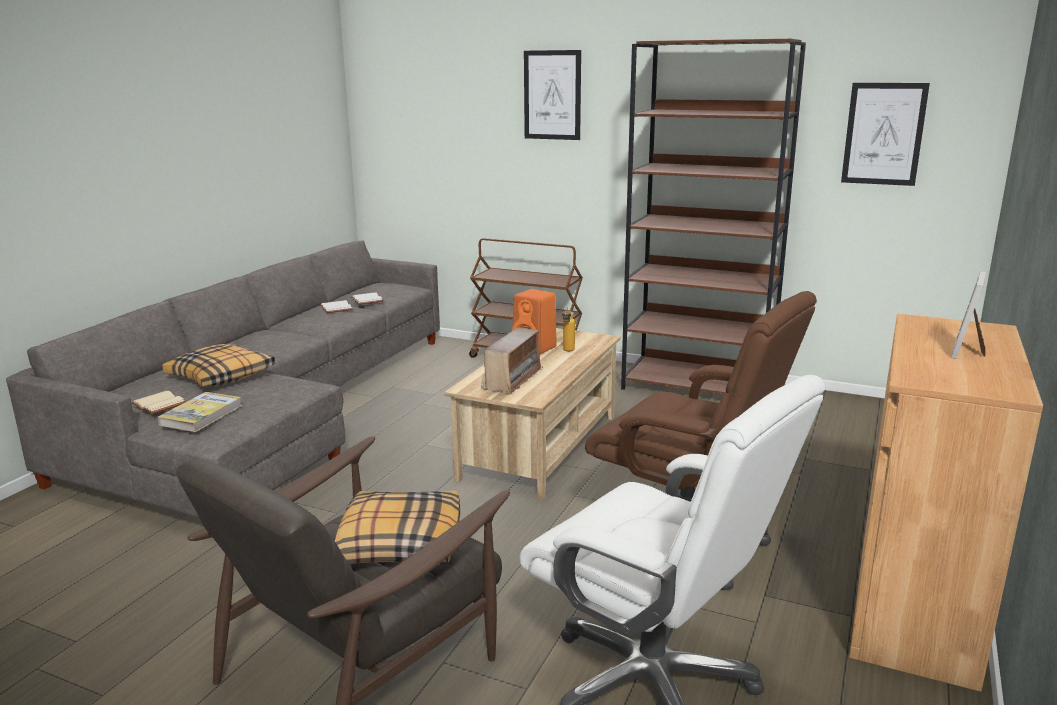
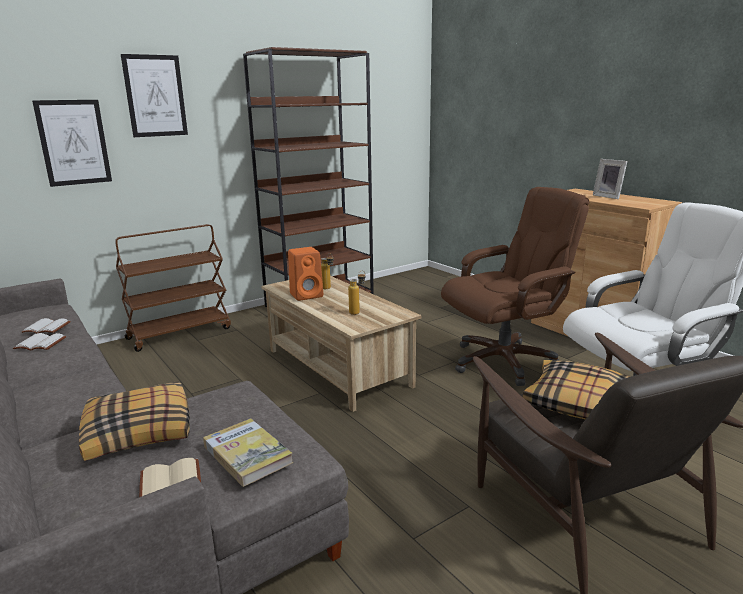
camera: 60 degrees left, 0 degrees up
(513, 379) = (358, 312): radio -> bottle
(883, 134) = (379, 115): picture -> picture (74, 142)

